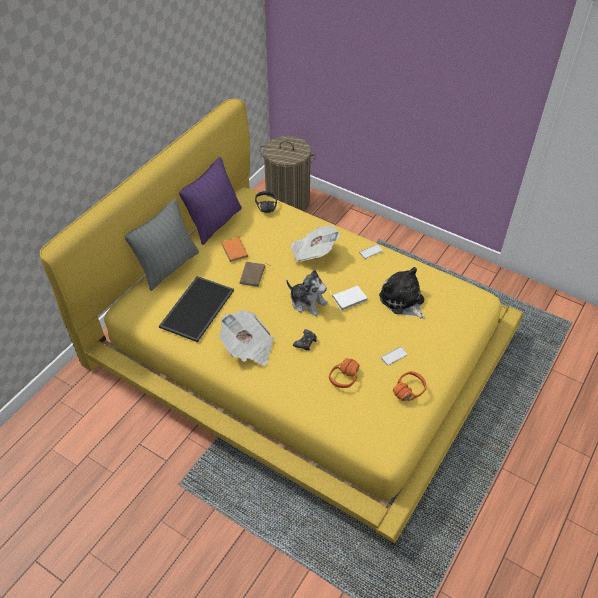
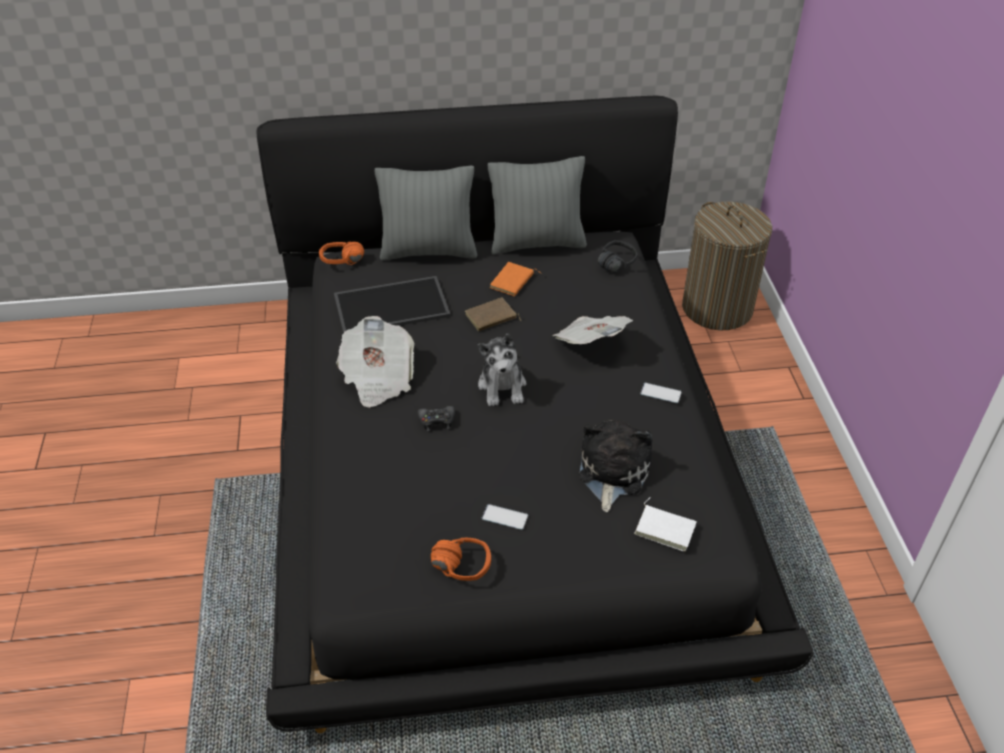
camera: 50 degrees right, 5 degrees down
(215, 223) = (537, 243): purple pillow -> grey pillow
(298, 348) = (502, 461): yellow bed -> black bed
(349, 298) = (553, 418): white book -> white book (666, 528)
(349, 380) = (419, 495): orange headphones -> orange headphones (342, 264)

